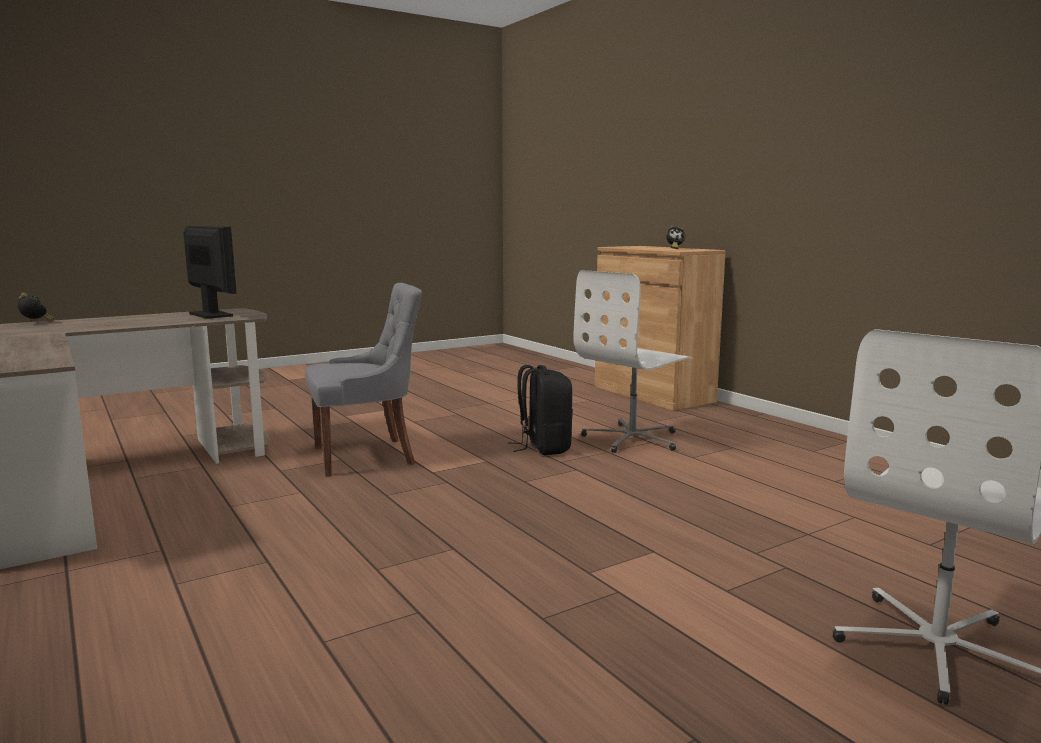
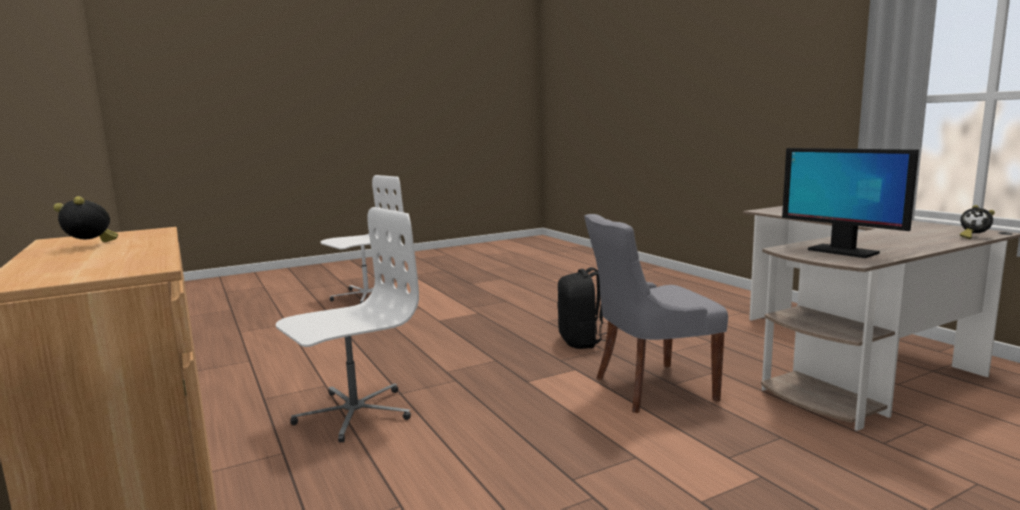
camera: 175 degrees left, 0 degrees up
(543, 447) = (464, 399): black backpack -> black backpack (582, 341)

